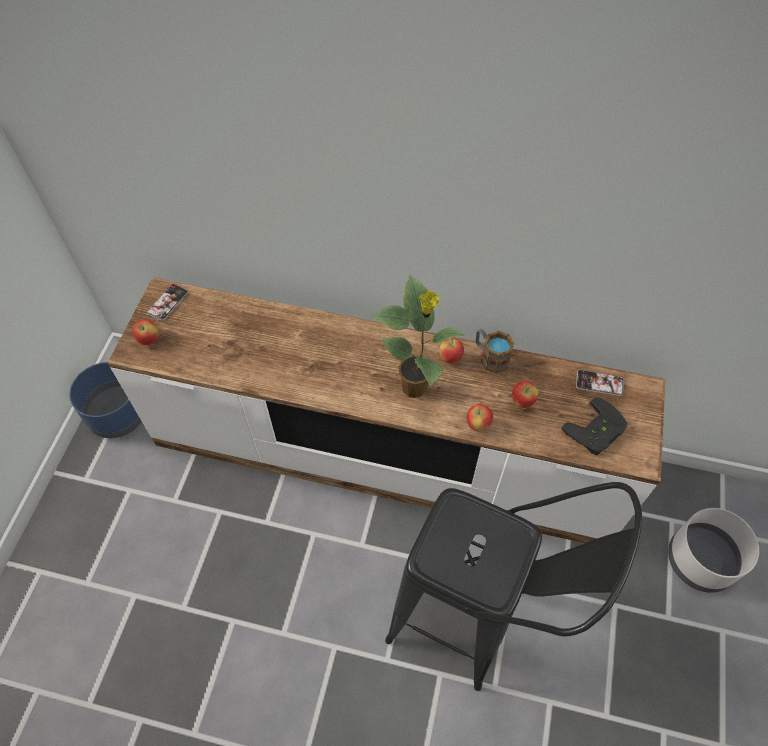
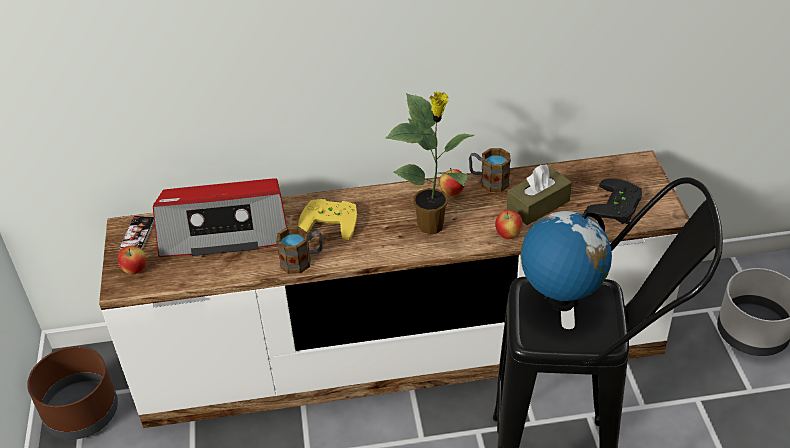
camera: 20 degrees left, 15 degrees down
(117, 413) = (81, 413): blue planter -> brown planter
(238, 326) = (225, 231): none -> radio
(286, 382) = (302, 260): none -> mug
(330, 348) = (331, 220): none -> yellow game controller
(476, 530) = (560, 300): none -> globe
(522, 401) = (538, 205): apple -> brown tissue box
(599, 383) = (598, 170): phone -> none

